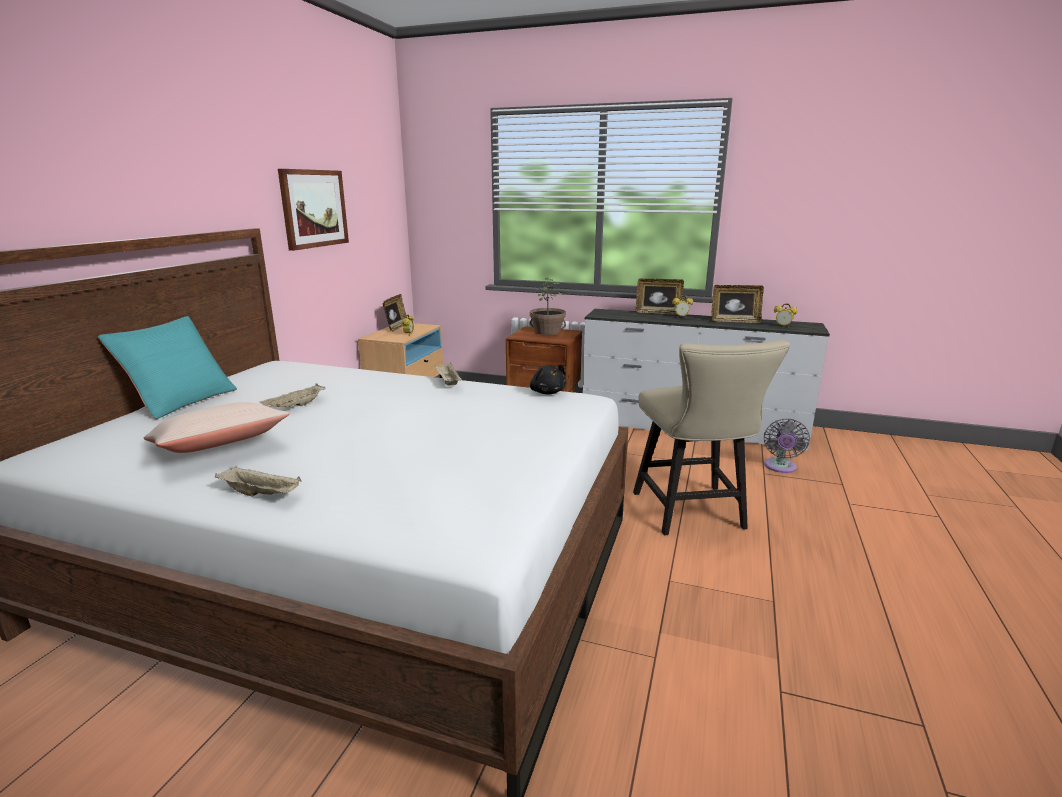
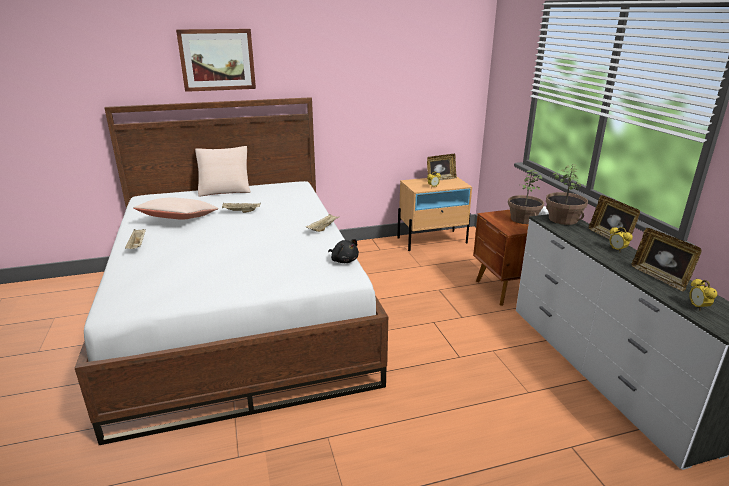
camera: 55 degrees right, 5 degrees up
(180, 400) = (225, 190): turquoise pillow -> beige pillow
(314, 208) = (372, 84): picture -> picture (217, 60)
(547, 392) = (344, 260): black plush toy -> black plush toy turned 75 degrees counterclockwise
(607, 312) = (563, 219): none -> potted plant
(692, 514) = (434, 421): beige chair -> none
(780, 467) = (602, 456): grey fan -> none

